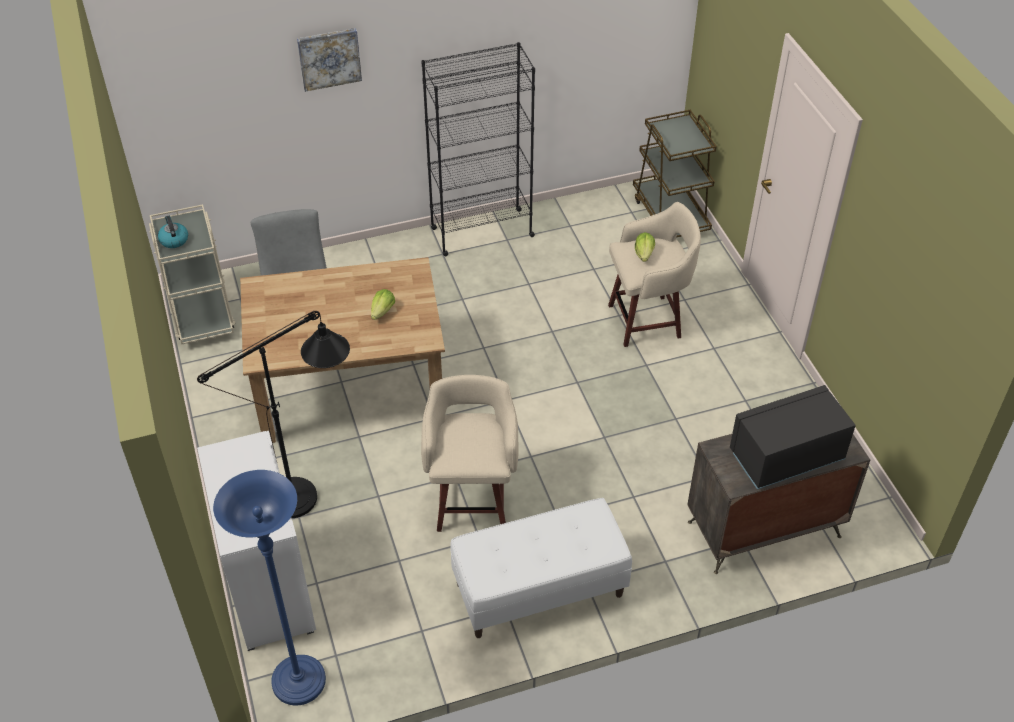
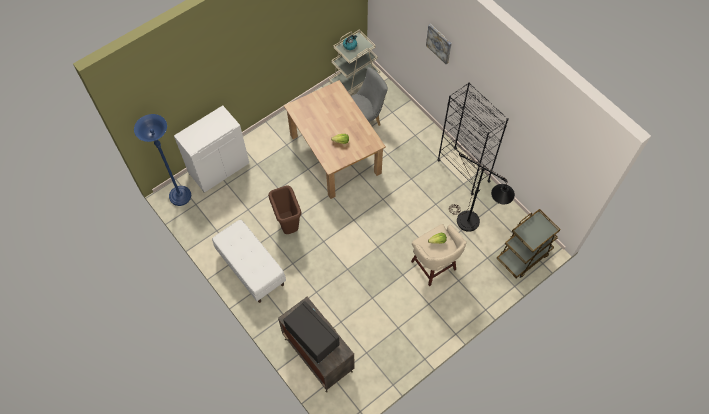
camera: 70 degrees right, 15 degrees up
(307, 494) = (269, 162): black floor lamp -> black floor lamp (473, 225)
(472, 501) = (289, 226): beige stool -> brown trash can

